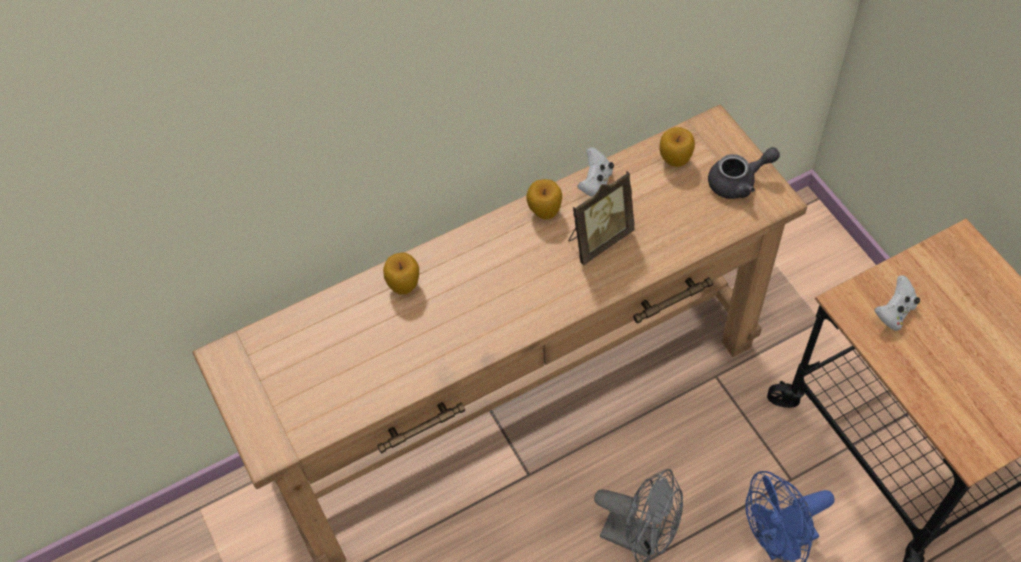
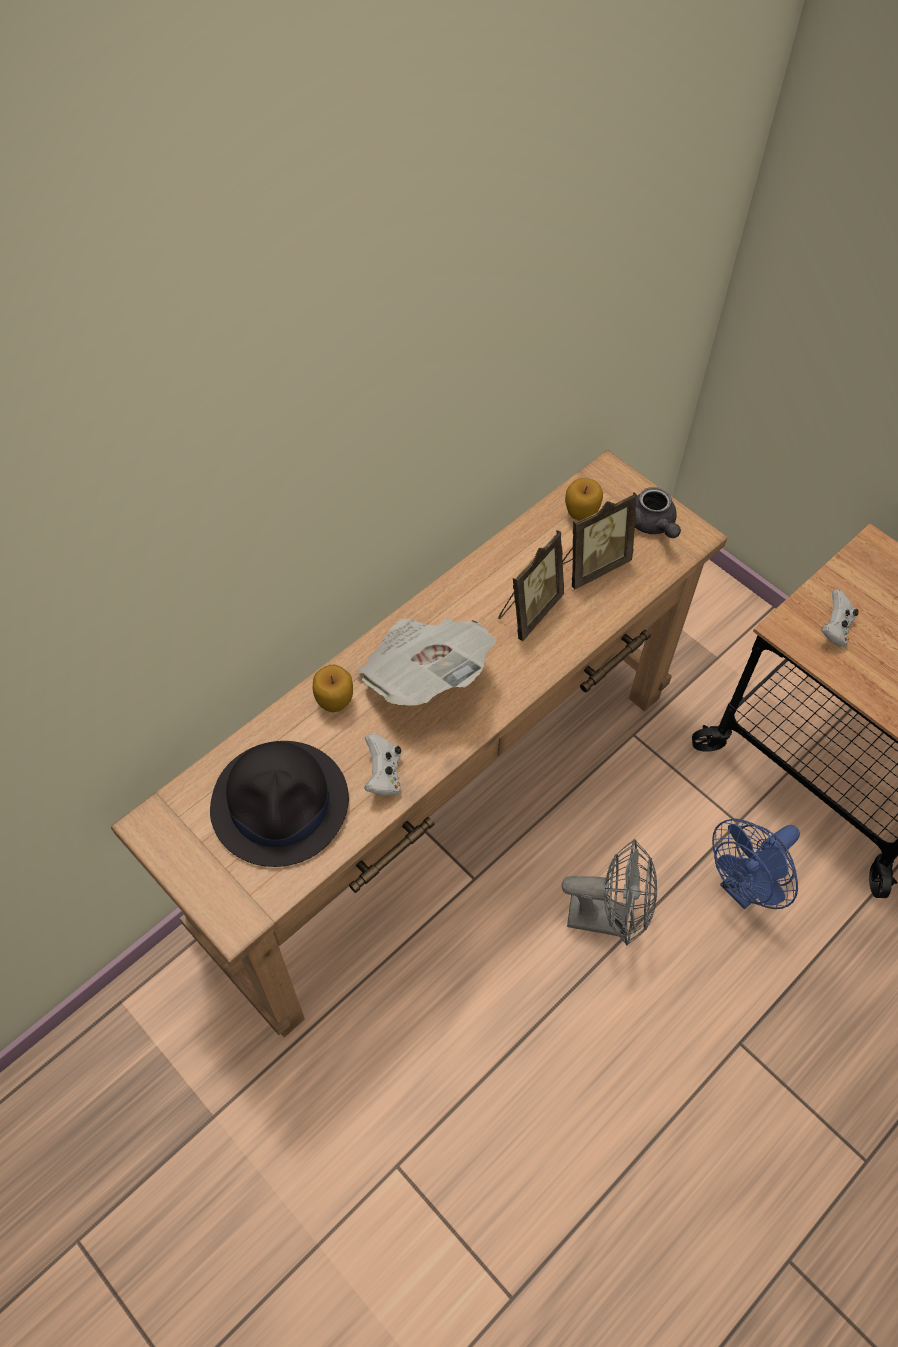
camera: 20 degrees left, 0 degrees up
(333, 362) = (281, 803): none -> black hat
(488, 278) = (424, 675): none -> newspaper
(545, 212) = (462, 593): apple -> none
(595, 184) = (507, 554): white game controller -> white game controller (383, 775)
(670, 209) = (592, 565): none -> picture frame
(738, 182) = (652, 525): grey teapot -> grey teapot turned 105 degrees clockwise

